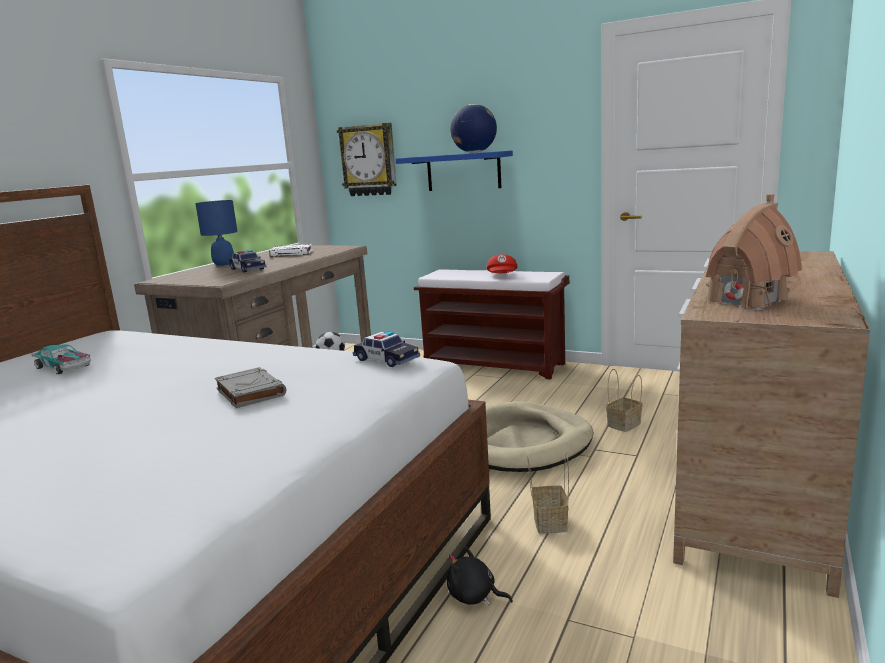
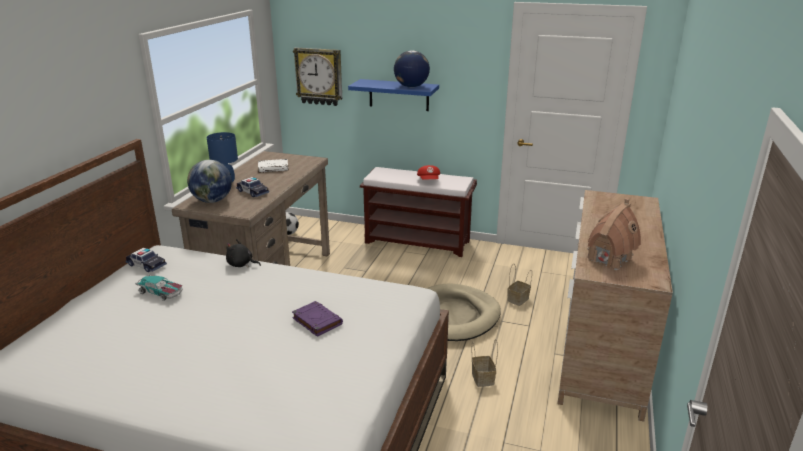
camera: 10 degrees left, 10 degrees up
(190, 276) = (212, 201): none -> globe
(250, 392) = (316, 321): grey book -> purple book
(386, 359) = (390, 289): toy car -> toy car (146, 265)
(474, 596) = (448, 431): black plush toy -> black plush toy (241, 264)

